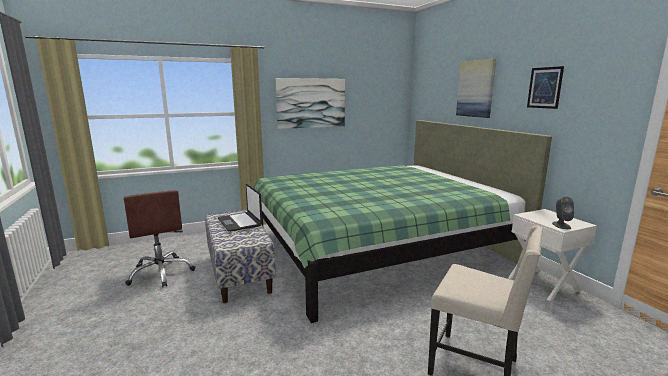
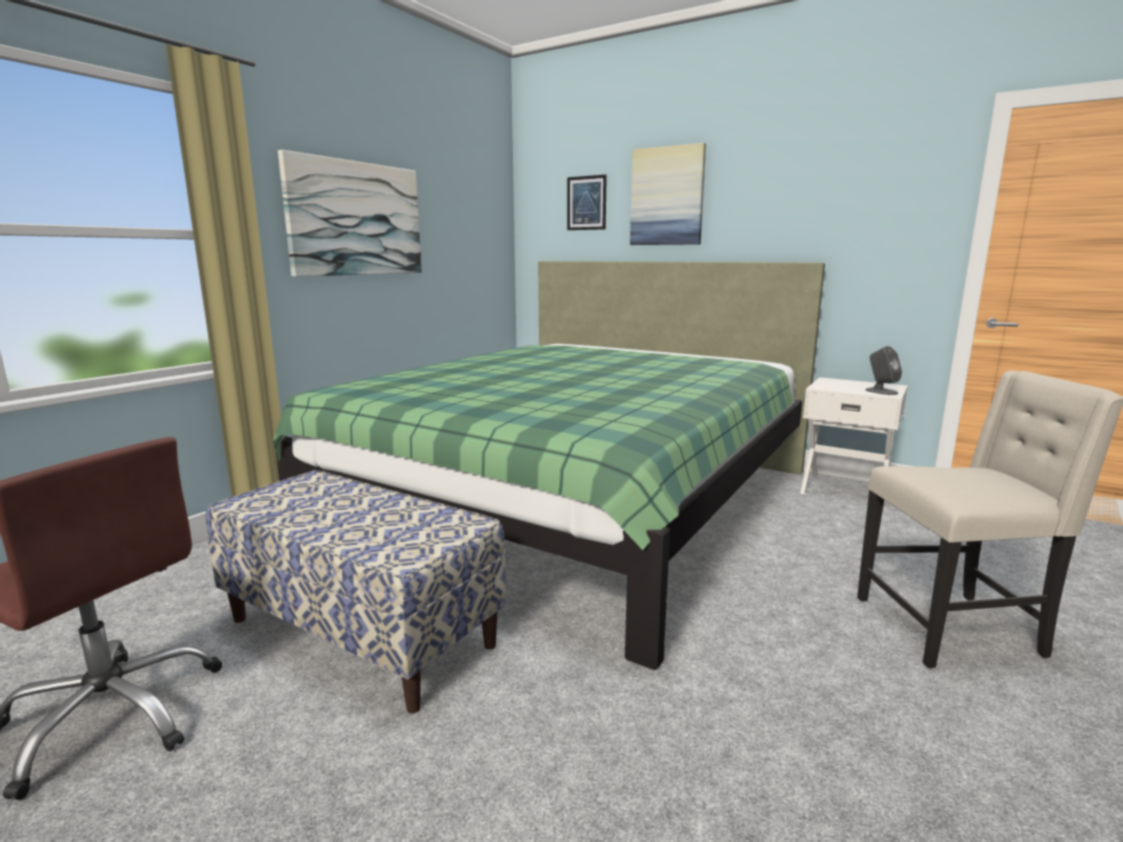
camera: 35 degrees left, 0 degrees up
(240, 222) = (343, 500): laptop -> none
(544, 87) = (804, 188): picture -> picture (586, 203)

